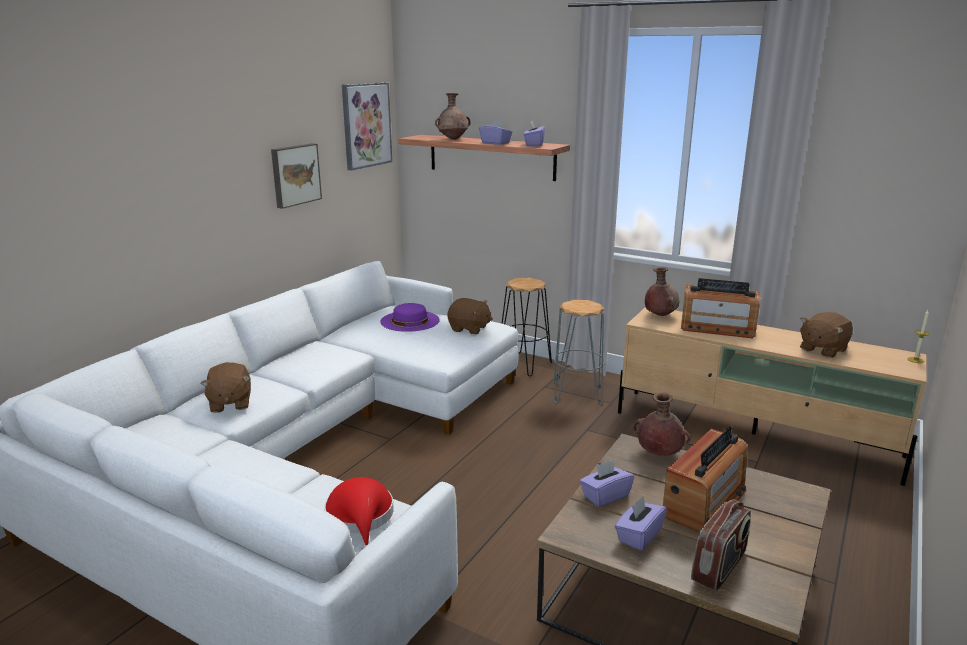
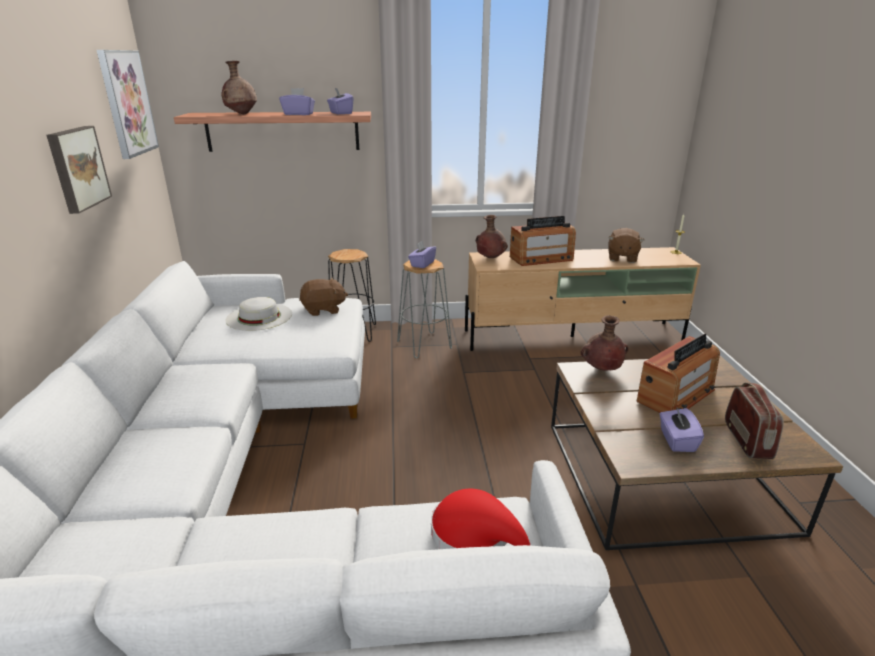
camera: 35 degrees left, 5 degrees up
(230, 403) = (154, 474): brown plush toy -> none
(410, 321) = (259, 317): purple hat -> white hat
(605, 496) = (615, 418): purple tissue box -> purple tissue box (422, 264)
(704, 502) = (676, 395): radio -> radio turned 45 degrees clockwise

